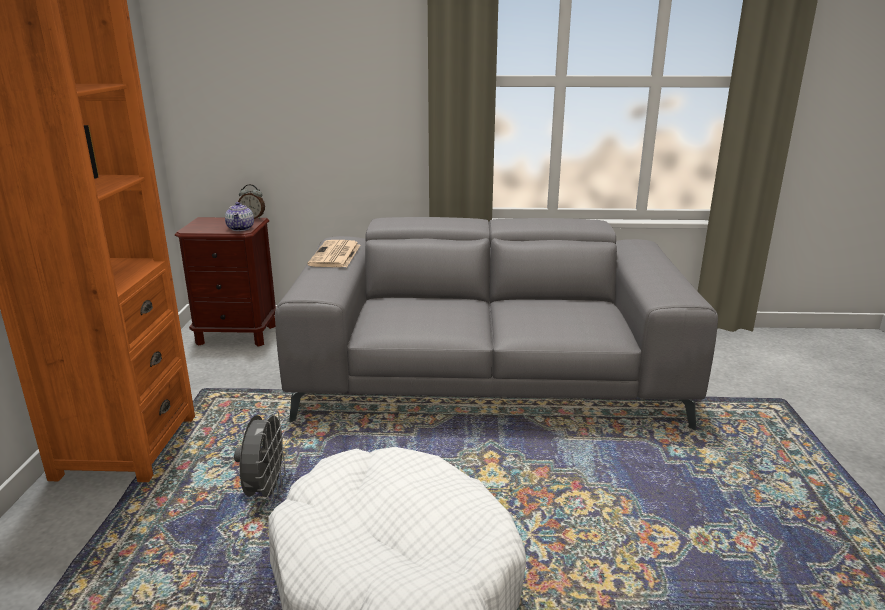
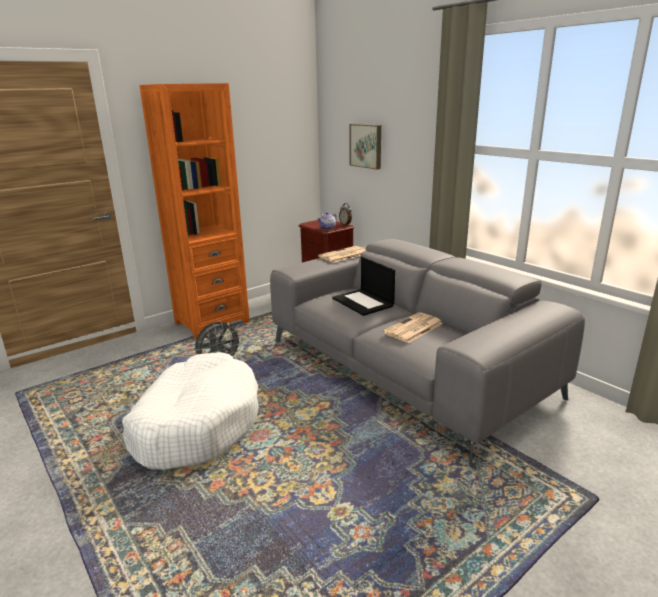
camera: 50 degrees right, 0 degrees up
(277, 90) = (366, 146): none -> picture
(433, 306) = (363, 302): none -> laptop
(540, 312) = (413, 328): none -> newspaper

